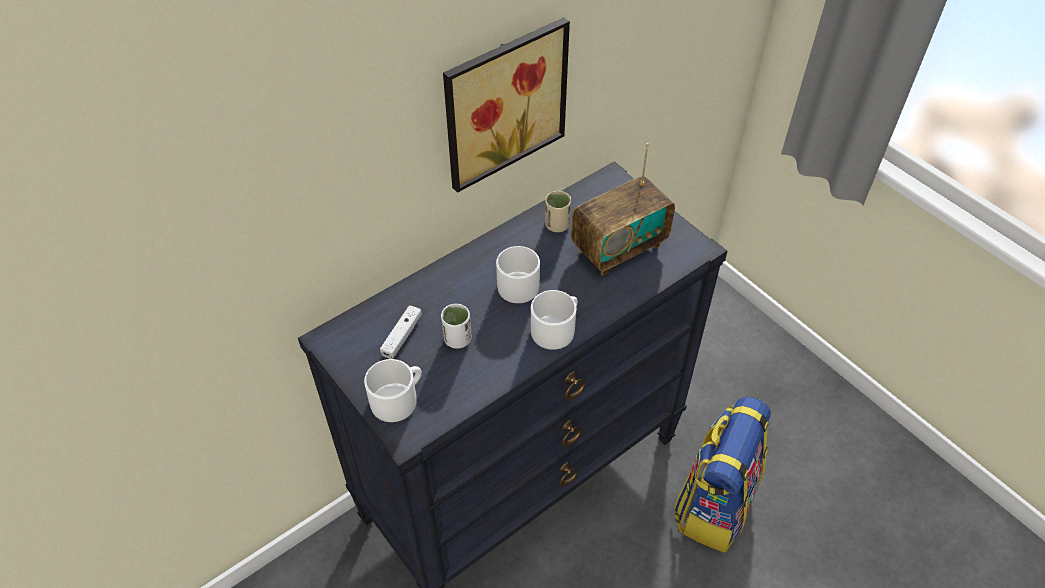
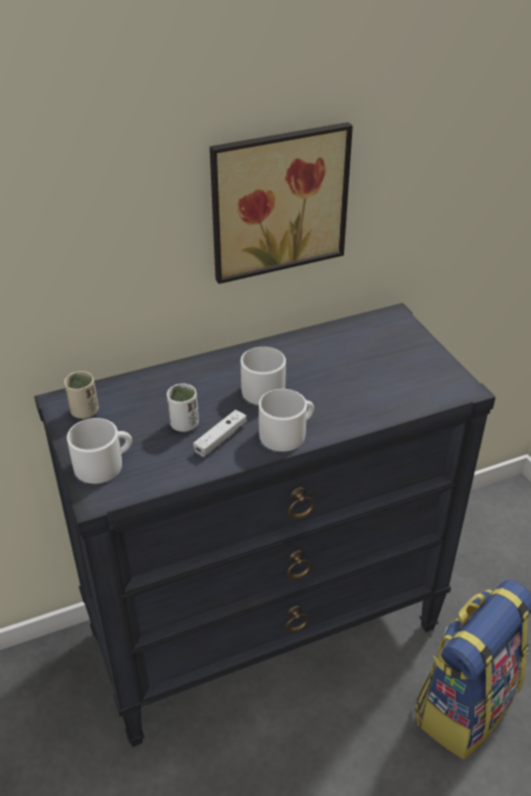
camera: 15 degrees right, 10 degrees down
(402, 336) = (131, 412): white game controller -> white game controller (220, 438)
(557, 225) = (323, 346): beige cup -> beige cup (84, 411)
(619, 247) = (379, 375): radio -> none

